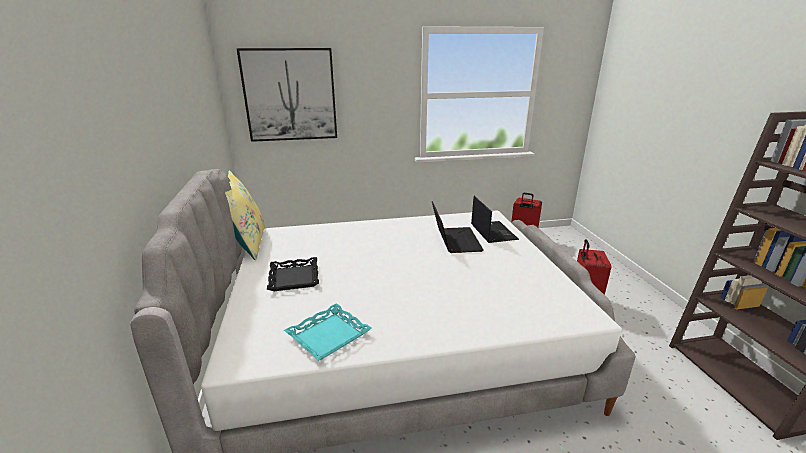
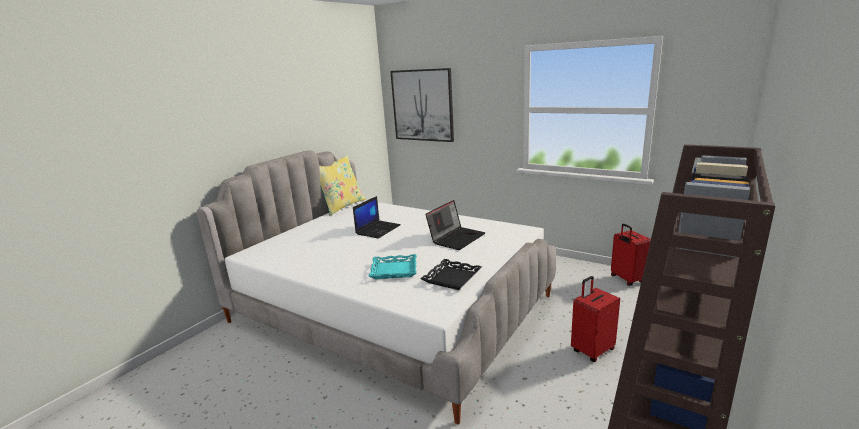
camera: 45 degrees right, 5 degrees down
(294, 278) = (329, 229): black tray -> black tray (452, 278)
(328, 335) = (292, 259): turquoise tray -> turquoise tray (394, 270)
(492, 232) = (498, 241): laptop -> laptop (378, 229)

